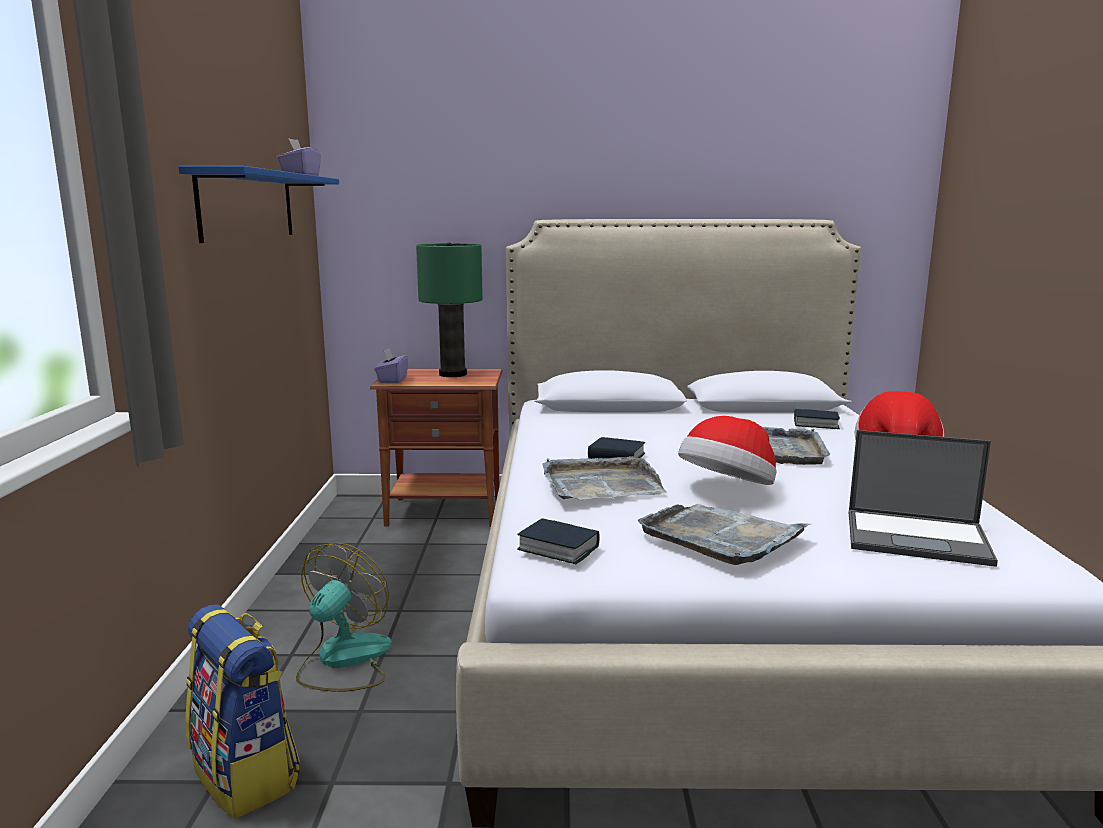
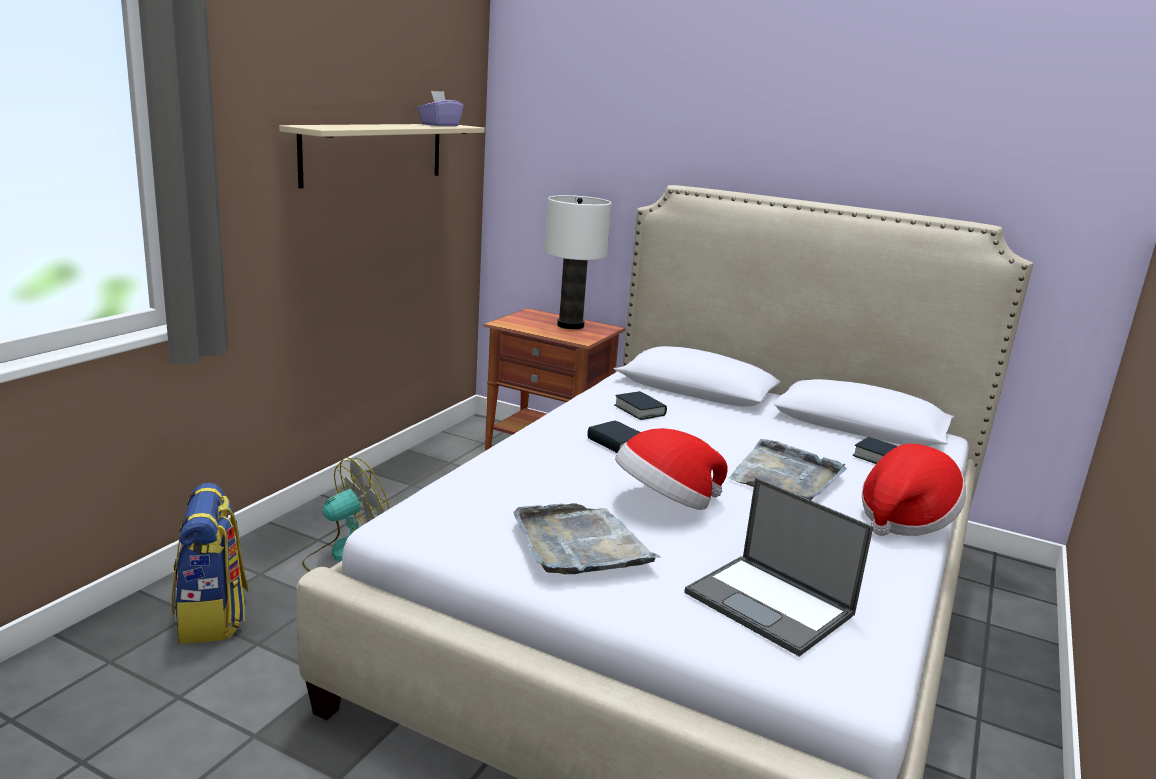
camera: 25 degrees right, 5 degrees up
(248, 206) = (374, 153): blue shelf -> beige shelf
(392, 380) = (510, 321): purple tissue box -> none
(453, 374) = (570, 325): green table lamp -> white table lamp
(558, 548) = (435, 513): book -> book (639, 410)
(600, 484) = (555, 466): grey tray -> none

